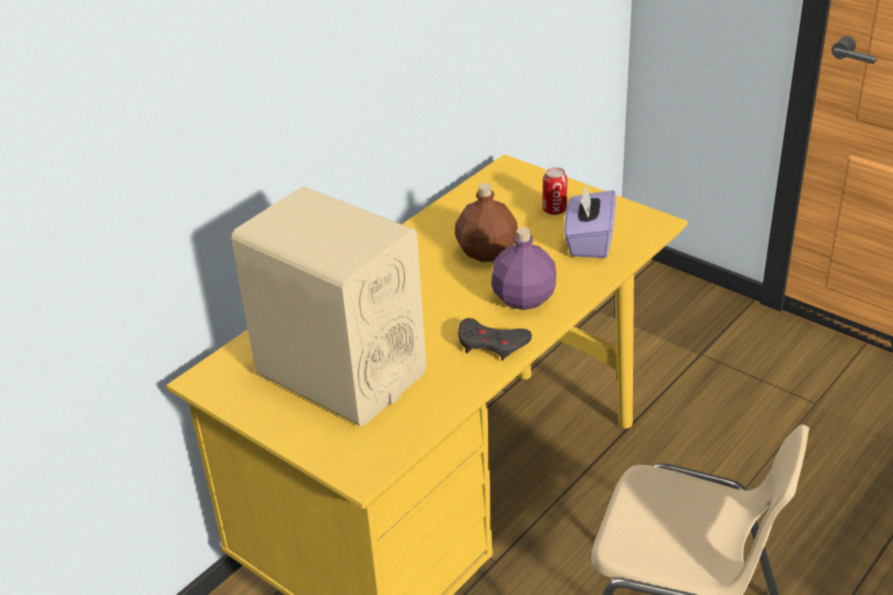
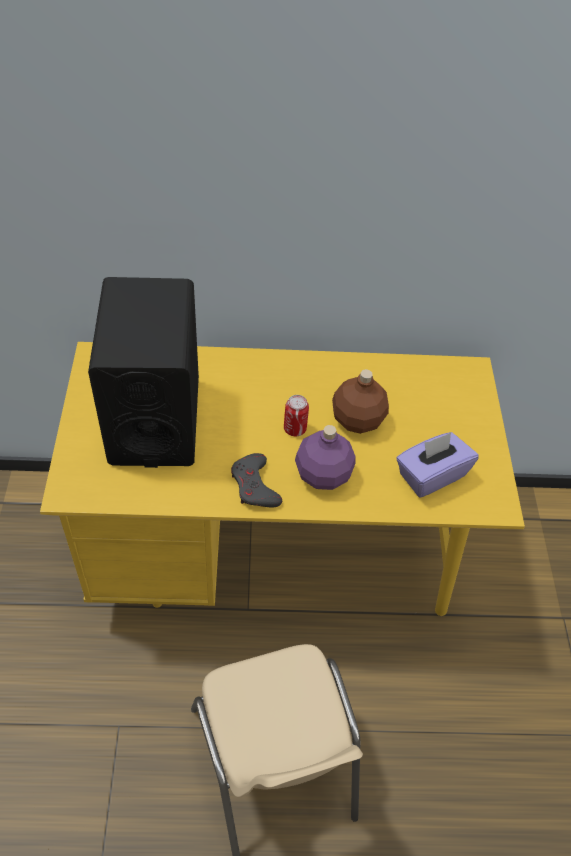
camera: 45 degrees right, 15 degrees up
(340, 373) = (155, 420): beige speaker -> black speaker
(554, 210) = (449, 430): can -> can (295, 429)

